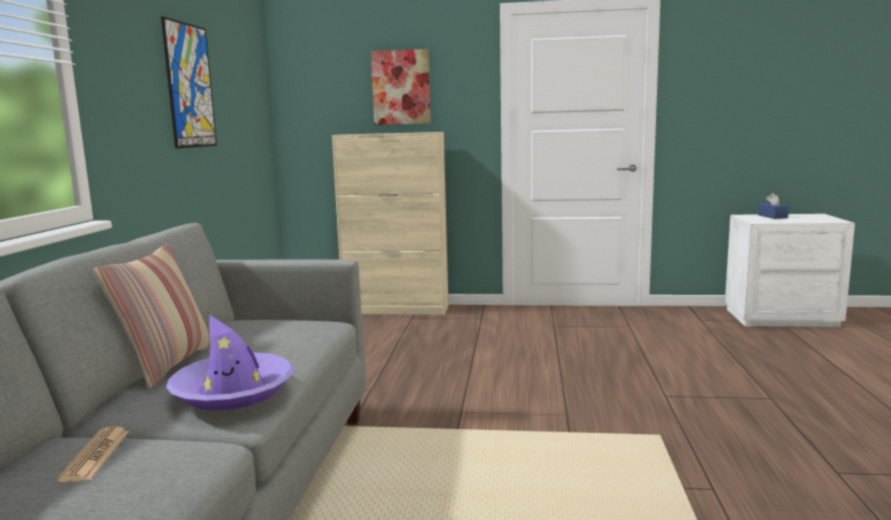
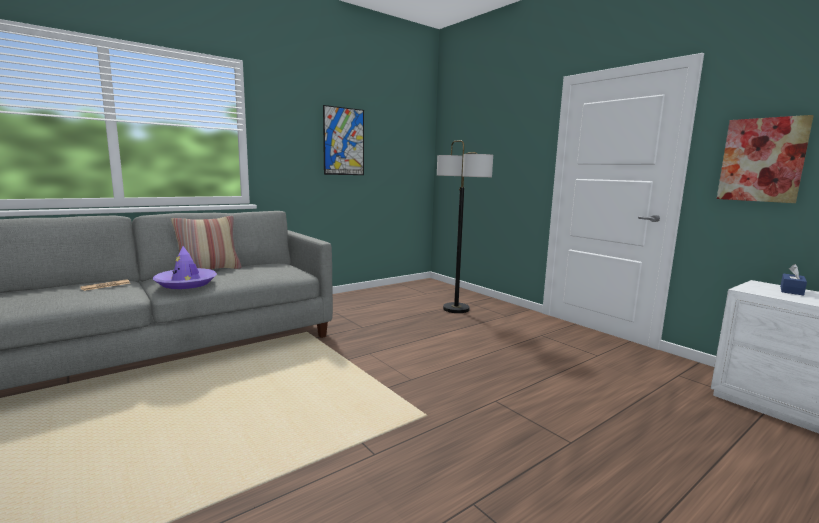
camera: 45 degrees right, 0 degrees up
(396, 309) = (472, 296): beige cabinet -> none
(401, 87) = (497, 143): picture -> picture (762, 160)
(417, 329) = (456, 309): none -> floor lamp

